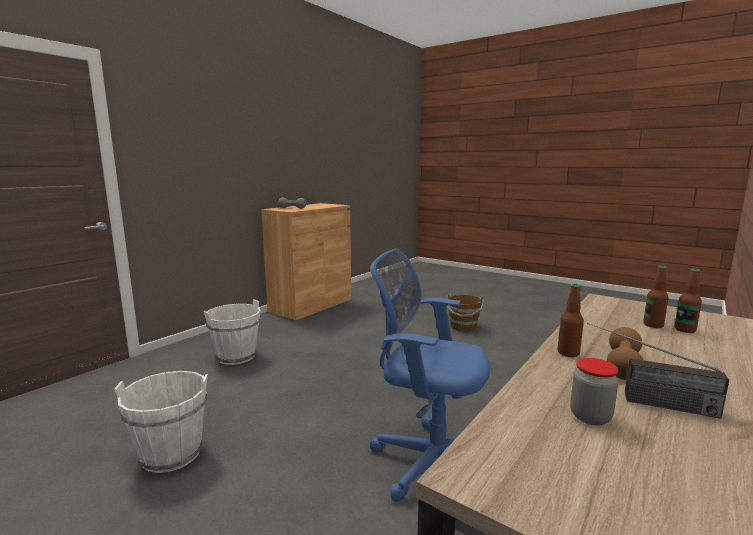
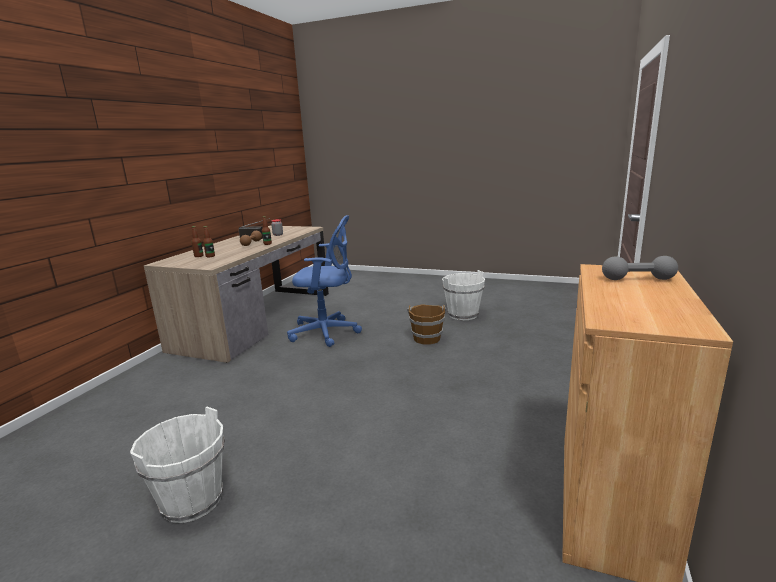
camera: 165 degrees right, 5 degrees up
(236, 357) = (533, 367): white bucket -> white bucket (192, 500)
(463, 327) = (280, 484): brown bucket -> brown bucket (427, 338)

